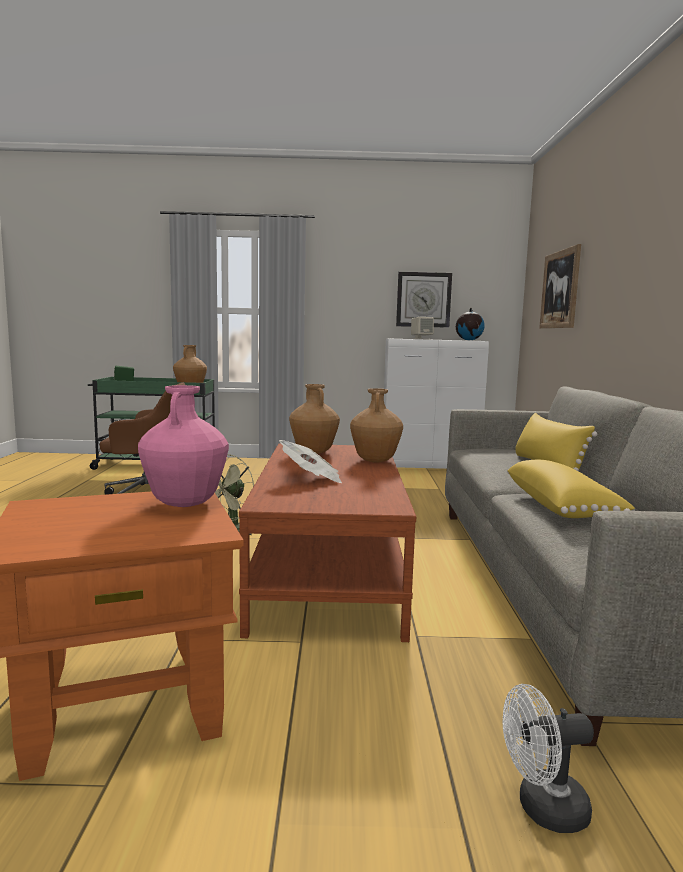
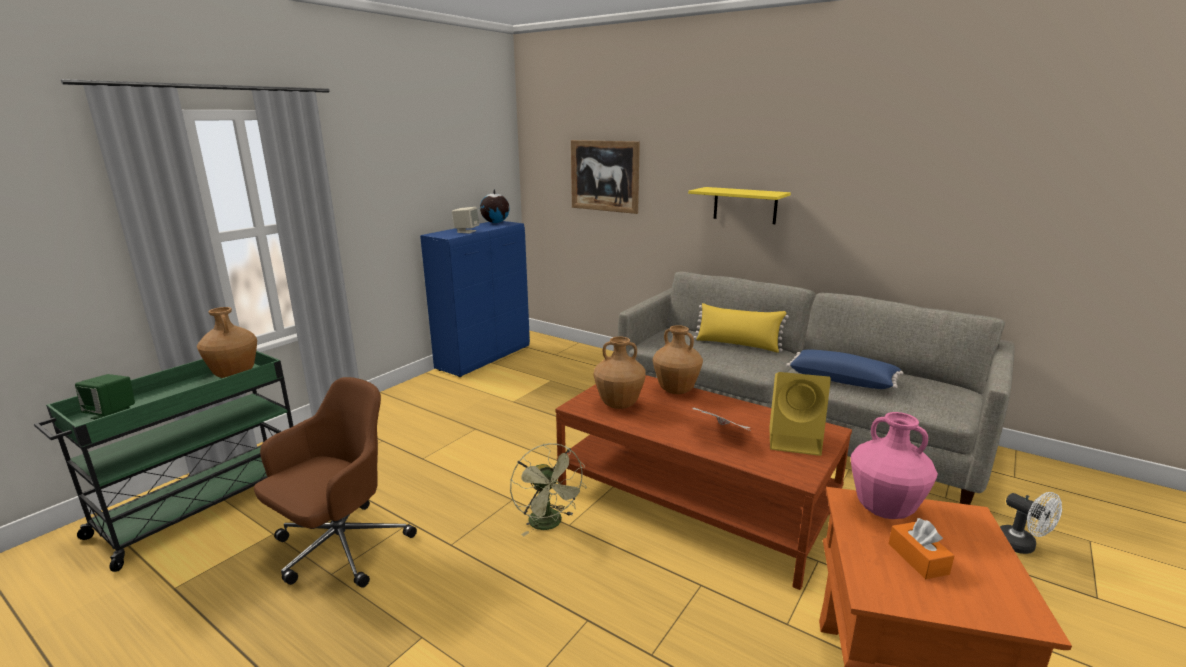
camera: 55 degrees left, 10 degrees up
(100, 515) = (918, 559): none -> orange tissue box
(341, 498) = (796, 440): none -> yellow speaker
(423, 300) = (446, 185): wall clock -> none
(430, 466) = (484, 358): white cabinet -> blue cabinet
(542, 809) = (1021, 546): white fan -> white fan turned 60 degrees counterclockwise
(561, 507) = (842, 380): yellow pillow -> blue pillow
(639, 301) = (745, 205): none -> yellow shelf

